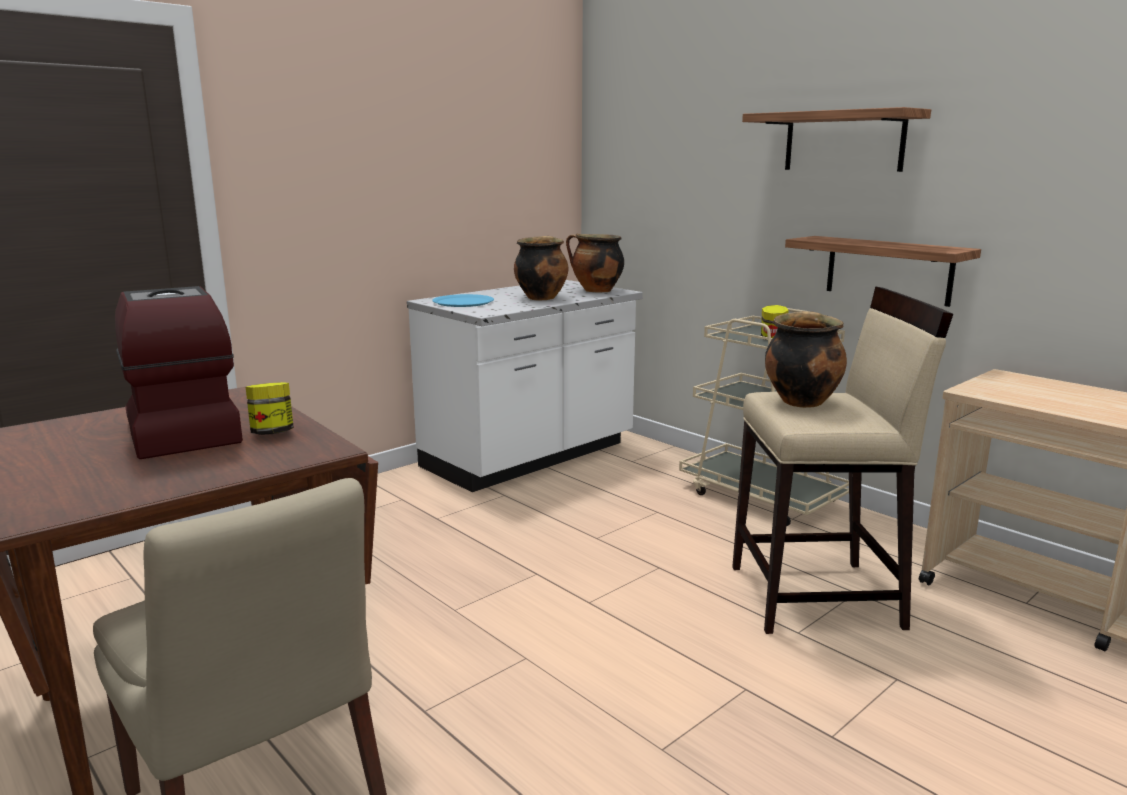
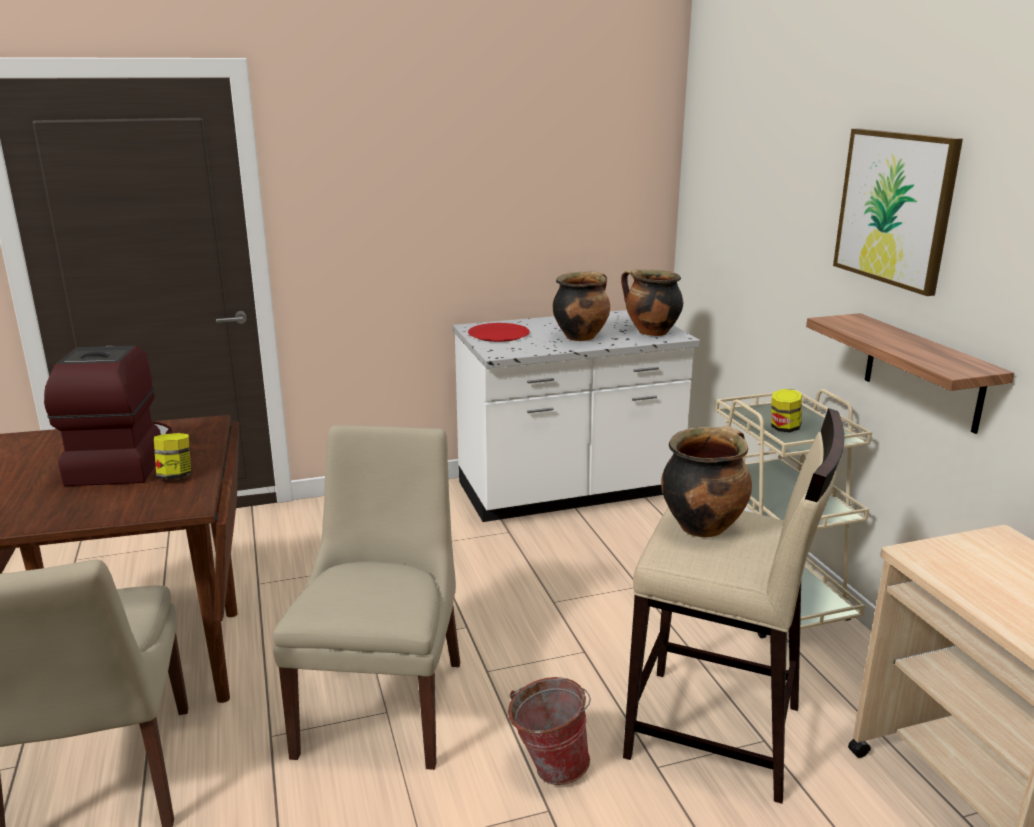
camera: 25 degrees right, 5 degrees up
(463, 302) = (498, 334): blue plate -> red plate
(515, 651) = (383, 702): none -> beige chair
(713, 657) = (548, 767): none -> bucket
(843, 141) = (895, 208): shelf -> picture

